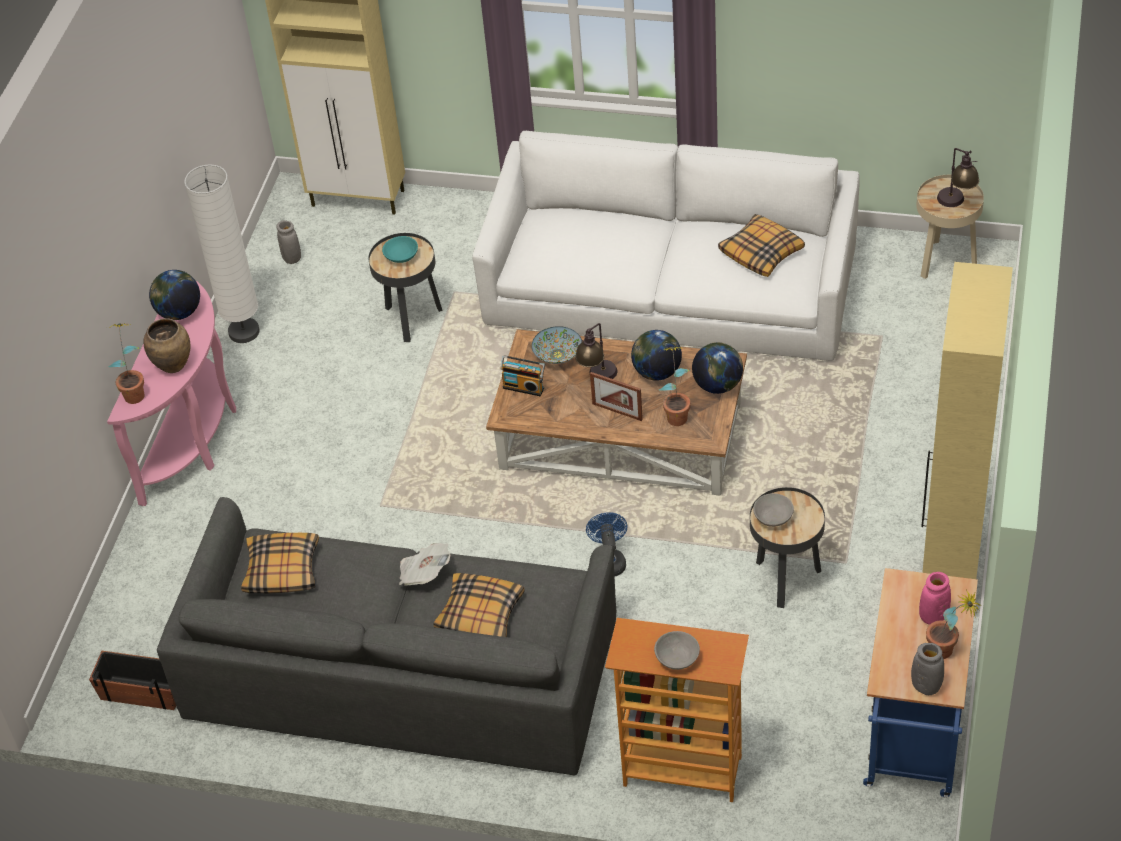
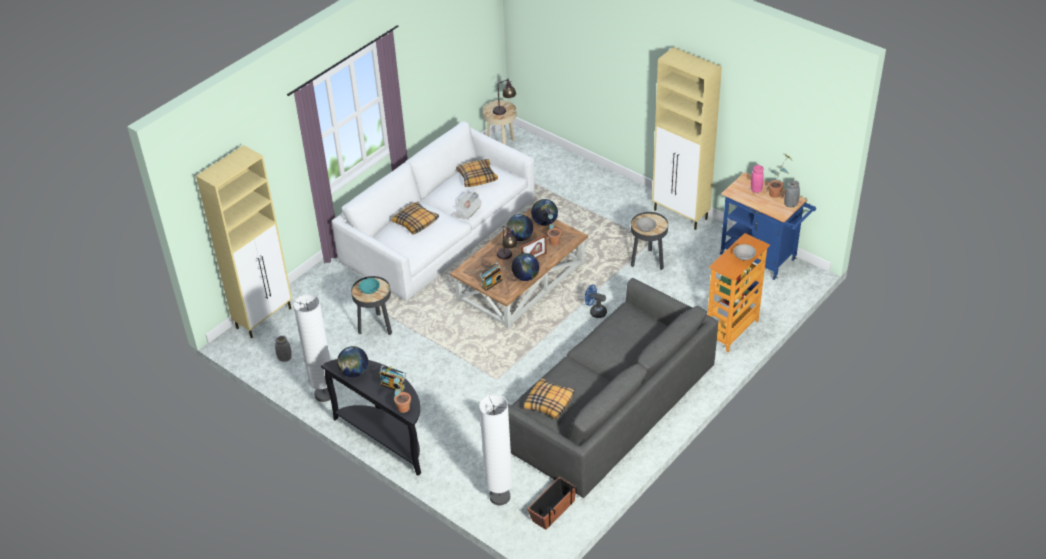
camera: 65 degrees left, 5 degrees down
(141, 616) = (499, 497): none -> white floor lamp
(173, 365) = (394, 386): brown vase -> radio
(195, 436) = (386, 437): pink console table -> black console table
(424, 573) = (587, 355): newspaper -> newspaper (467, 212)
(480, 615) = (631, 341): pillow -> pillow (416, 222)
(557, 355) = (480, 265): bowl -> none
(565, 421) = (526, 277): none -> globe

